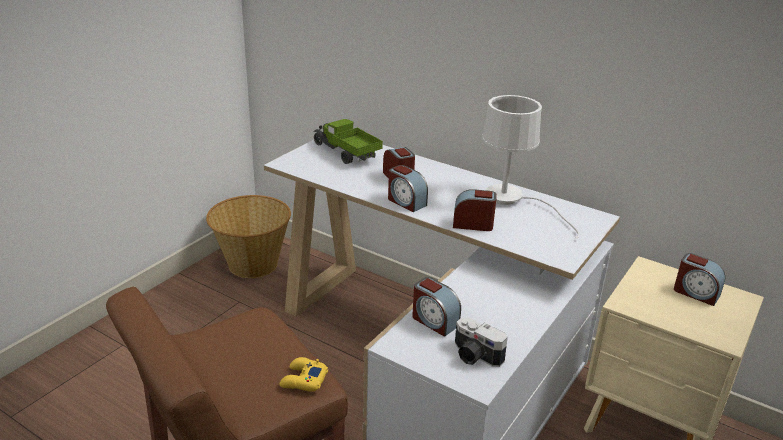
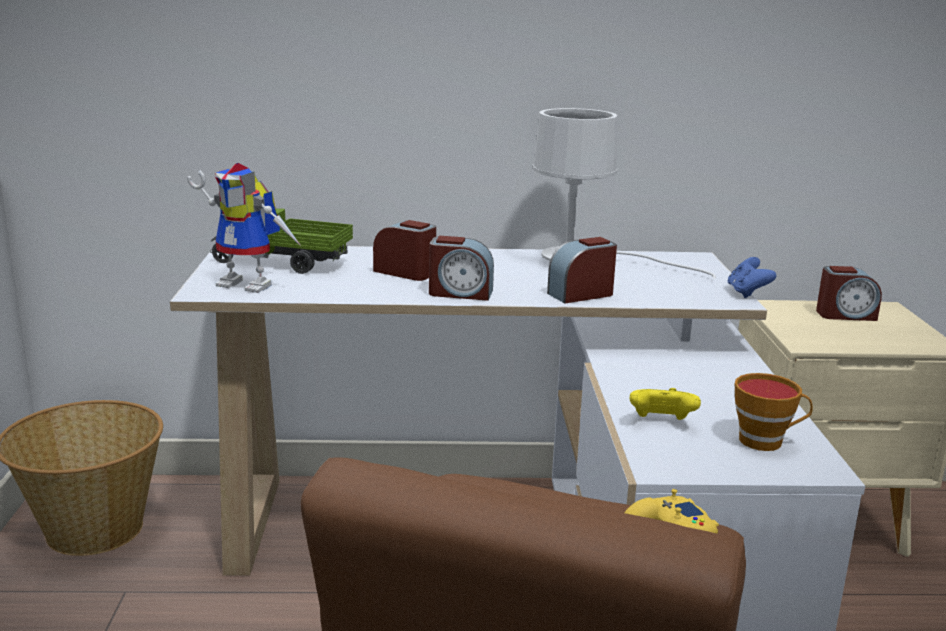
camera: 35 degrees left, 10 degrees down
(312, 164) = (252, 284): none -> toy robot
(434, 321) = (661, 422): alarm clock -> yellow game controller
(474, 356) = (766, 441): camera -> cup
(582, 257) = (747, 293): none -> blue game controller

